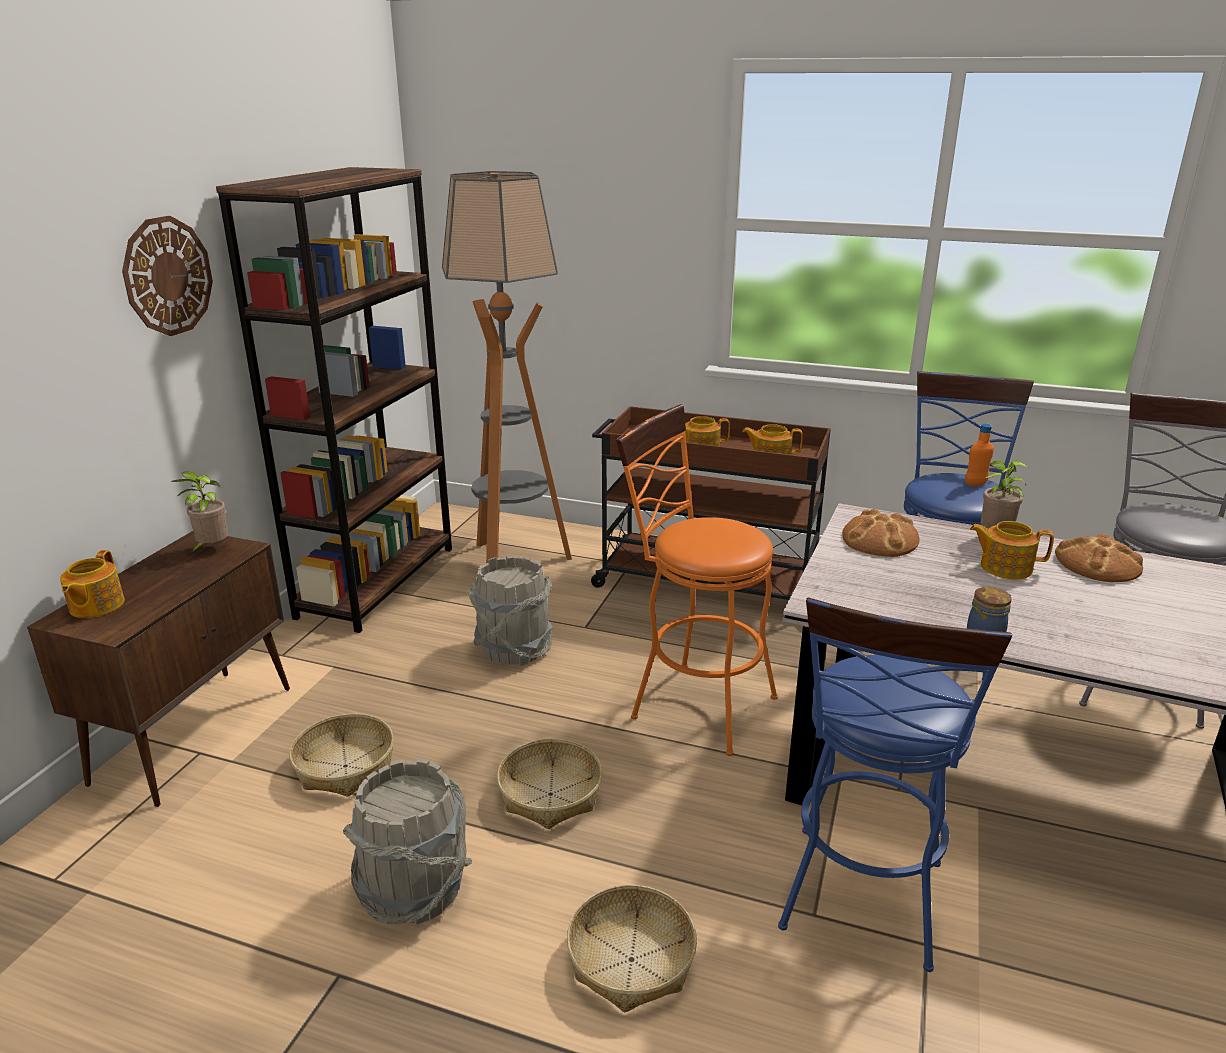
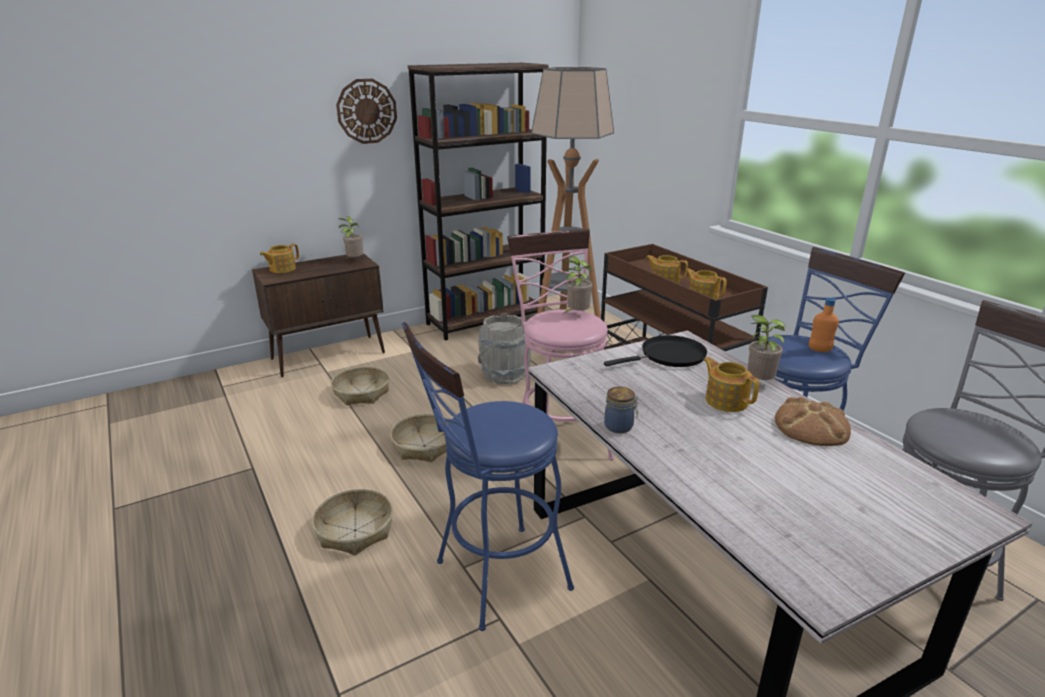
camera: 40 degrees right, 0 degrees up
(415, 889) = (318, 453): grey bucket -> none
(693, 703) = (558, 440): orange stool -> pink stool
(712, 524) = (576, 315): none -> potted plant
(880, 539) = (669, 356): bread -> black frying pan

